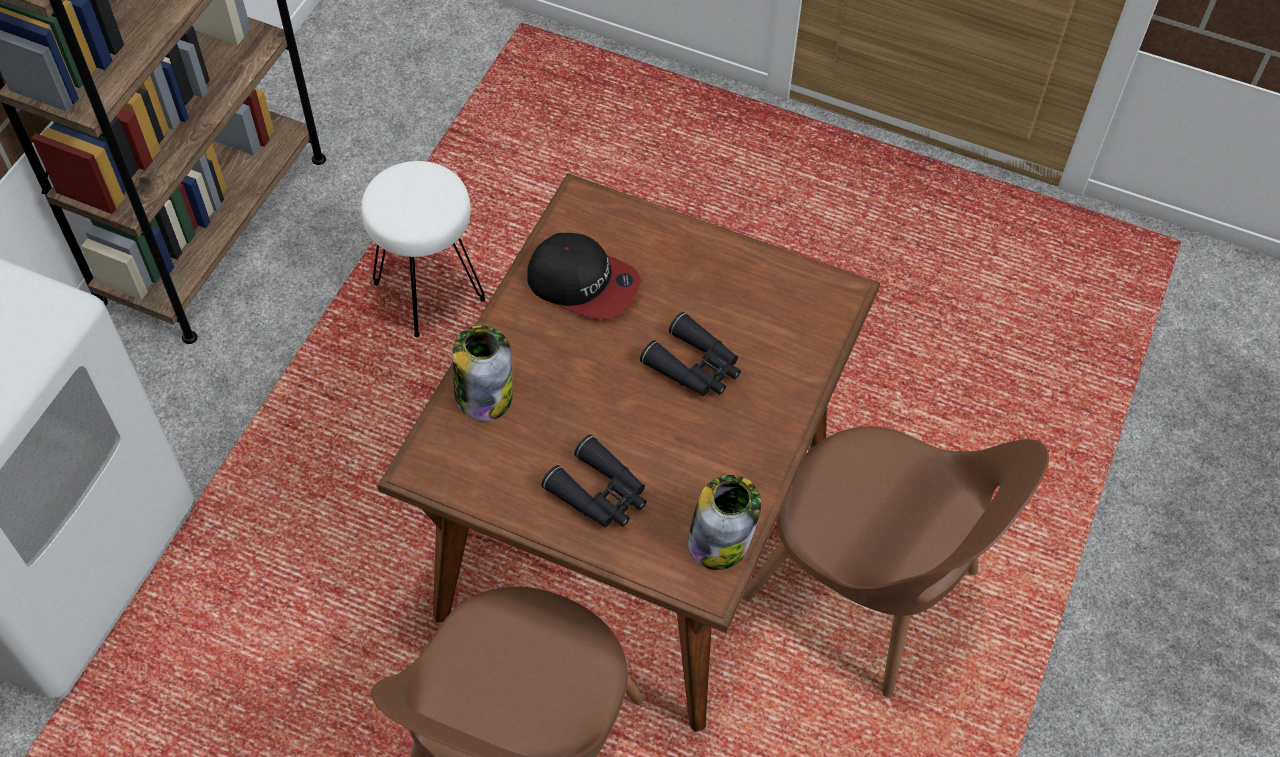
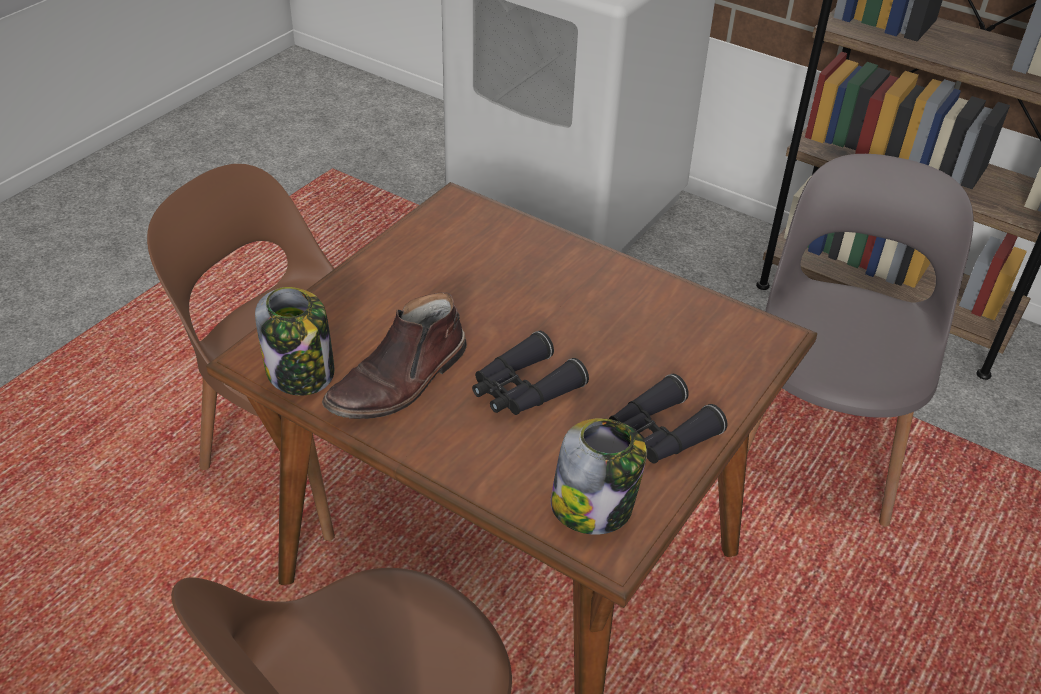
camera: 100 degrees right, 15 degrees down
(429, 291) = (820, 439): white stool -> grey chair
(483, 394) = (526, 242): jar -> jar (594, 507)
(583, 283) = (653, 321): cap -> none
(600, 494) = (389, 300): black binoculars -> black binoculars (657, 435)
(710, 459) = (400, 381): none -> brown boot

